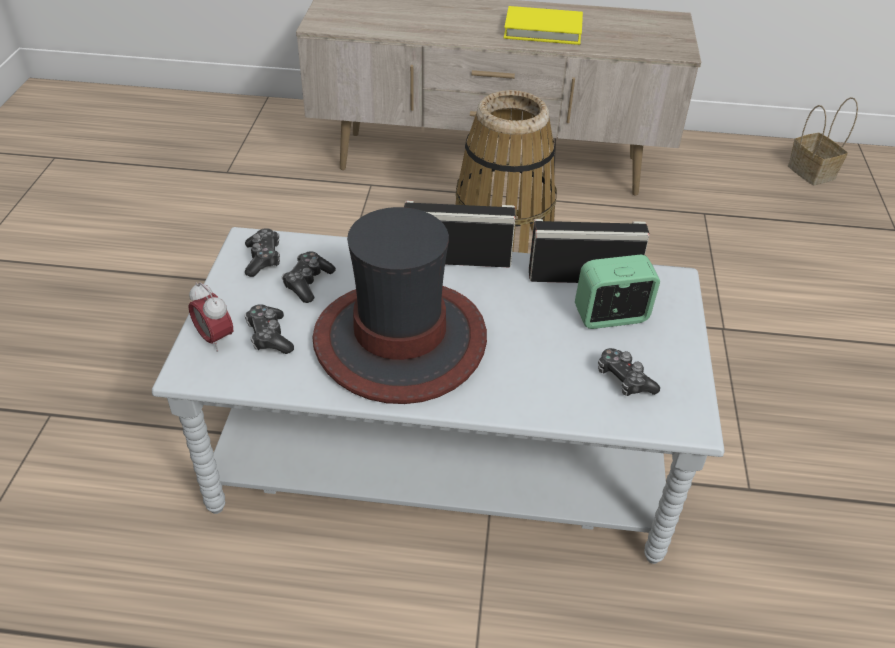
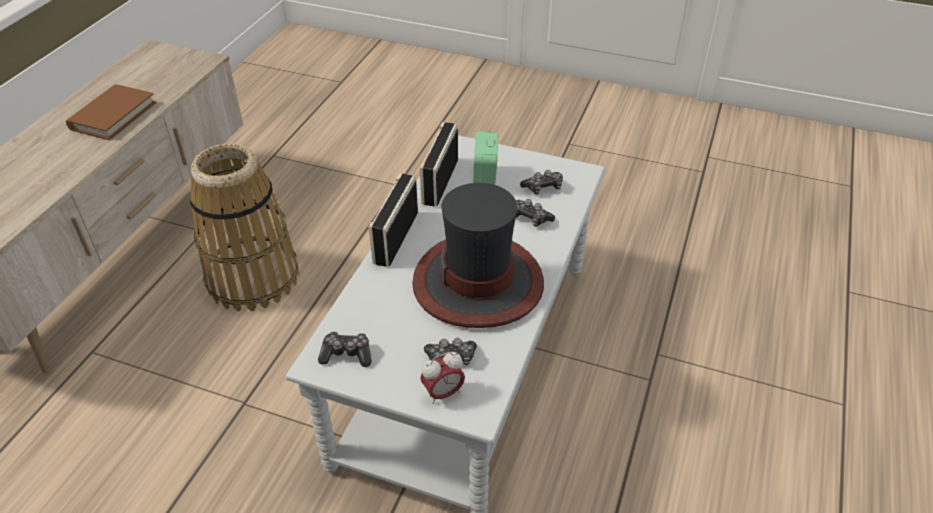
camera: 75 degrees left, 0 degrees up
(308, 283) = (392, 327): game controller -> game controller (530, 218)
(543, 30) = (113, 116): yellow book -> brown book
(813, 173) = (261, 92): basket -> none

